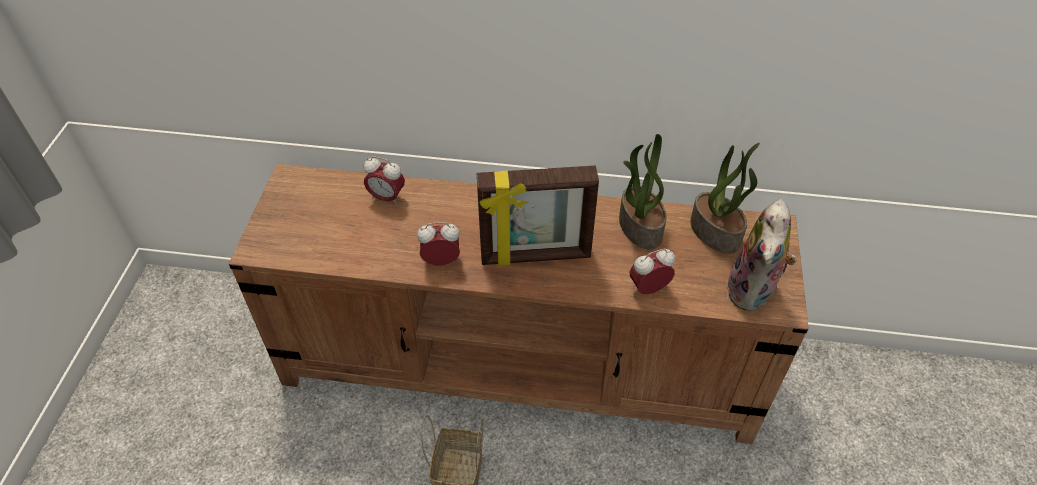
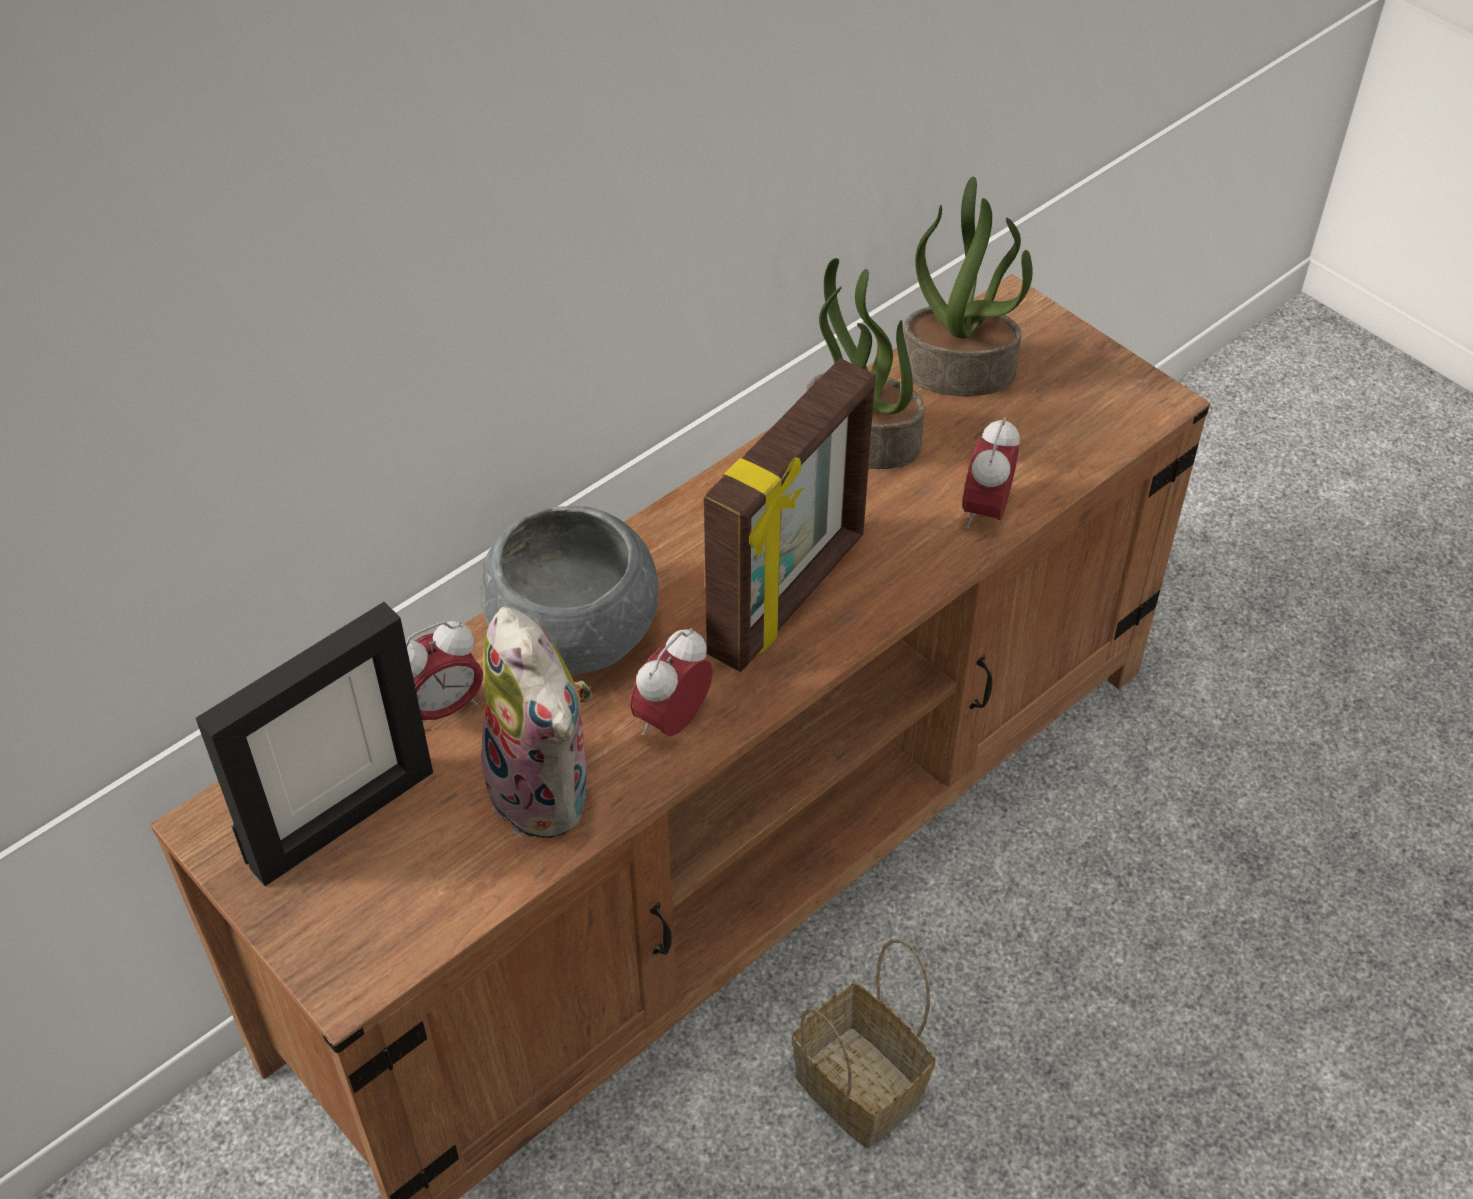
camera: 50 degrees left, 0 degrees up
(318, 204) = (341, 817): none -> picture frame
(453, 208) = (572, 634): none -> grey bowl
(753, 292) = (1100, 410): plush toy -> plush toy (548, 790)

